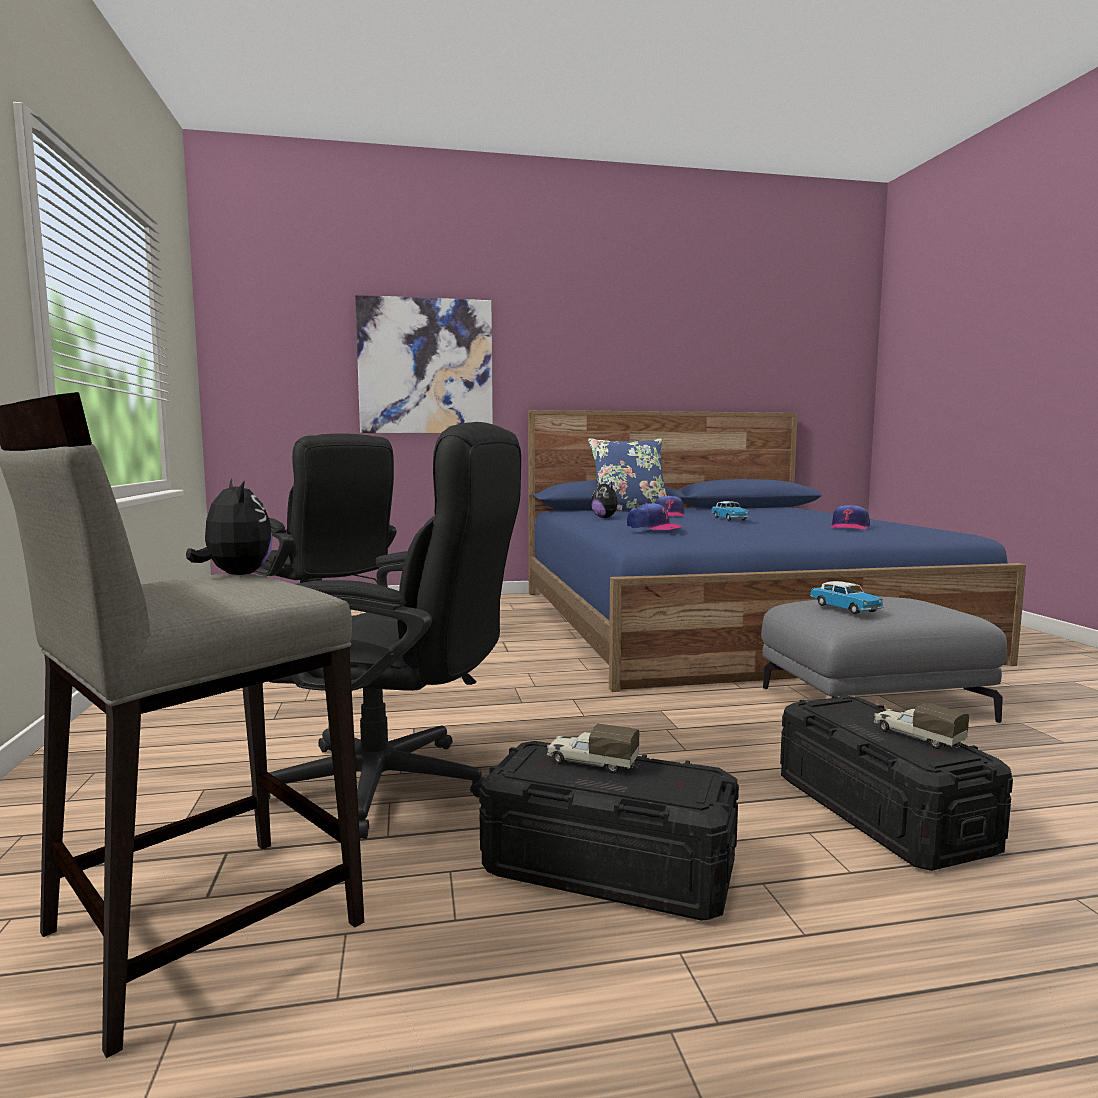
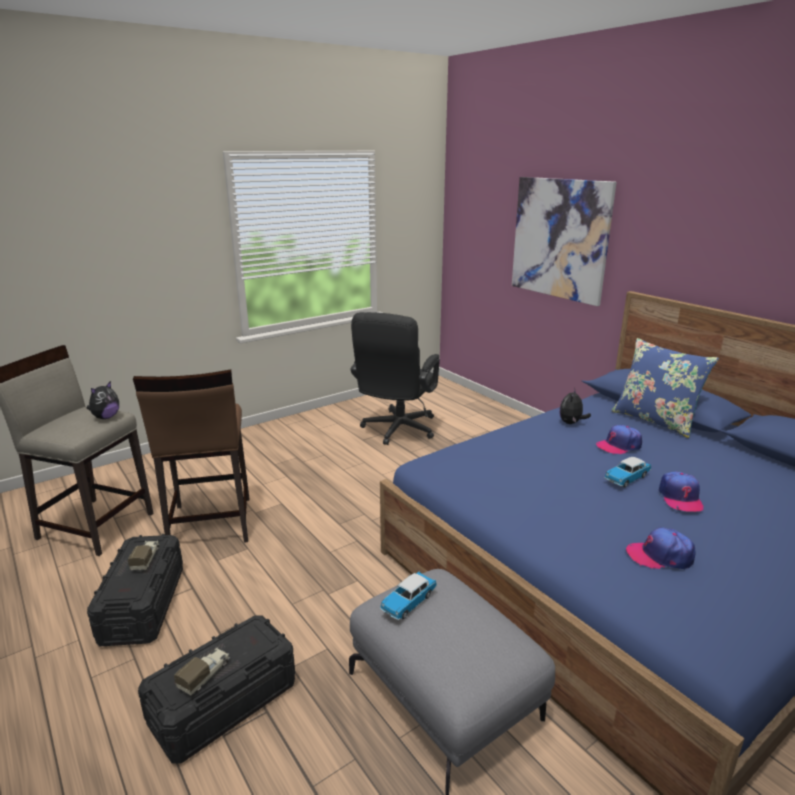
camera: 65 degrees right, 15 degrees up
(399, 786) = (210, 524): black office chair -> brown stool
(653, 527) = (469, 457): cap -> cap (680, 497)

